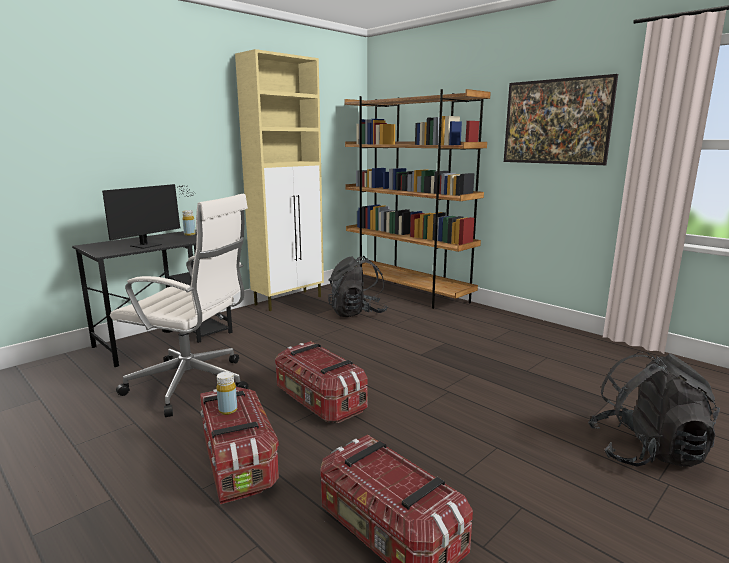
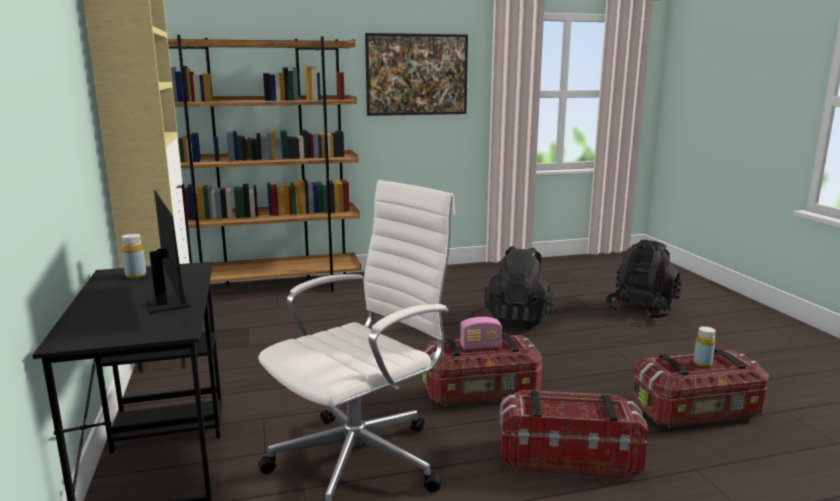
camera: 60 degrees left, 0 degrees up
(228, 410) = (559, 408): yellow bottle -> yellow bottle (702, 363)
(322, 360) = (480, 346): none -> radio
(357, 313) = (284, 323): black backpack -> black backpack (518, 320)

